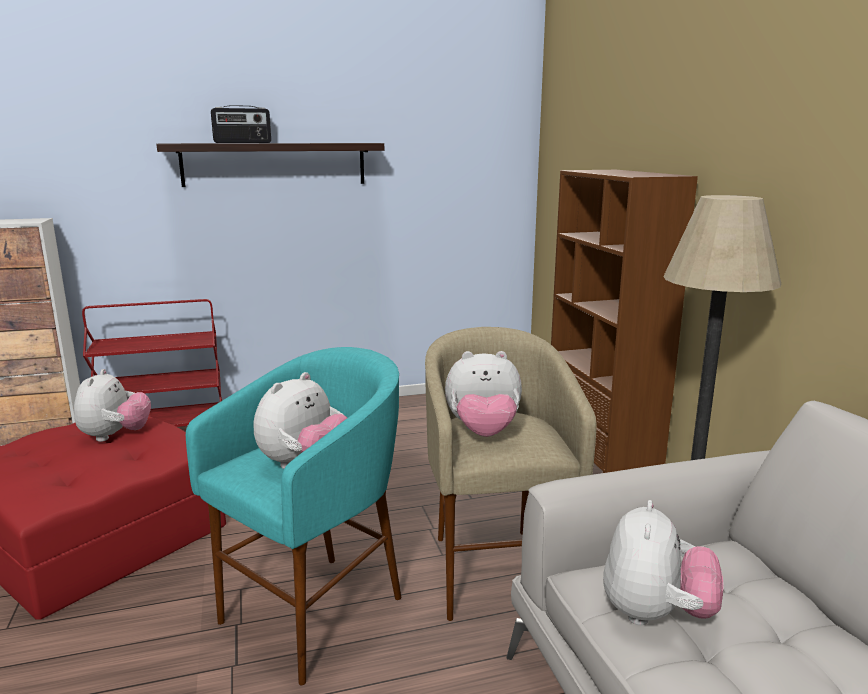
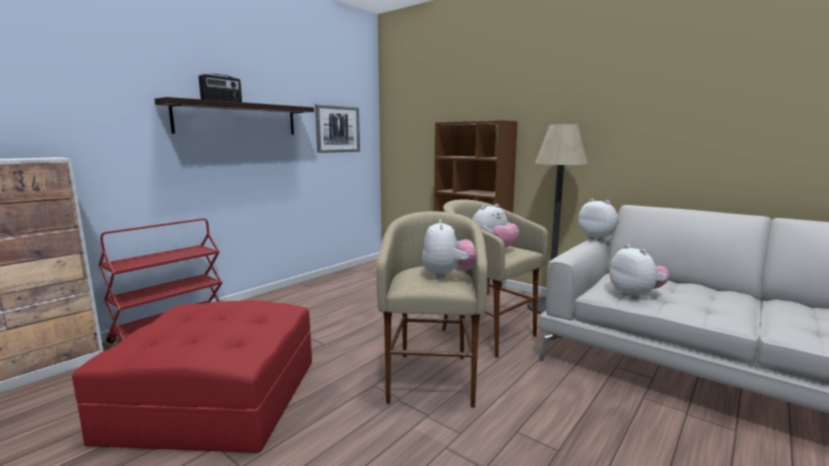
camera: 35 degrees left, 5 degrees down
(115, 436) = (221, 315): plush toy -> plush toy (599, 239)
(316, 612) = (432, 378): turquoise stool -> beige stool
(448, 172) = (337, 129): none -> picture

